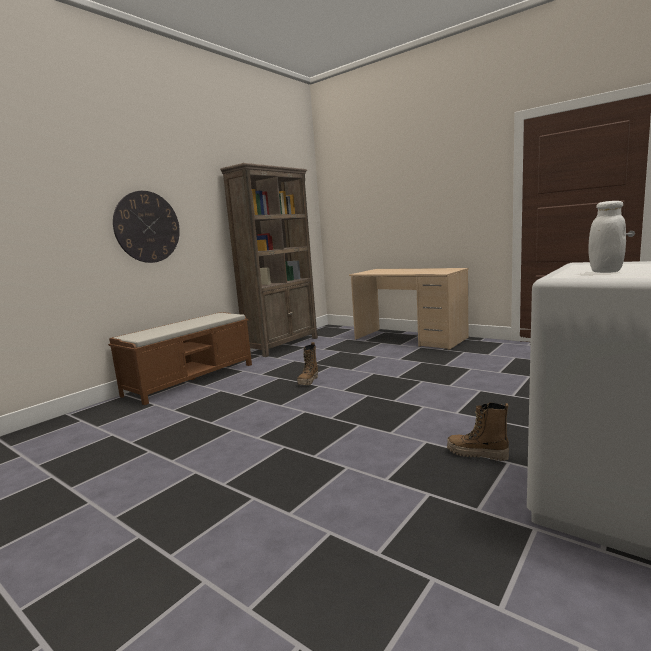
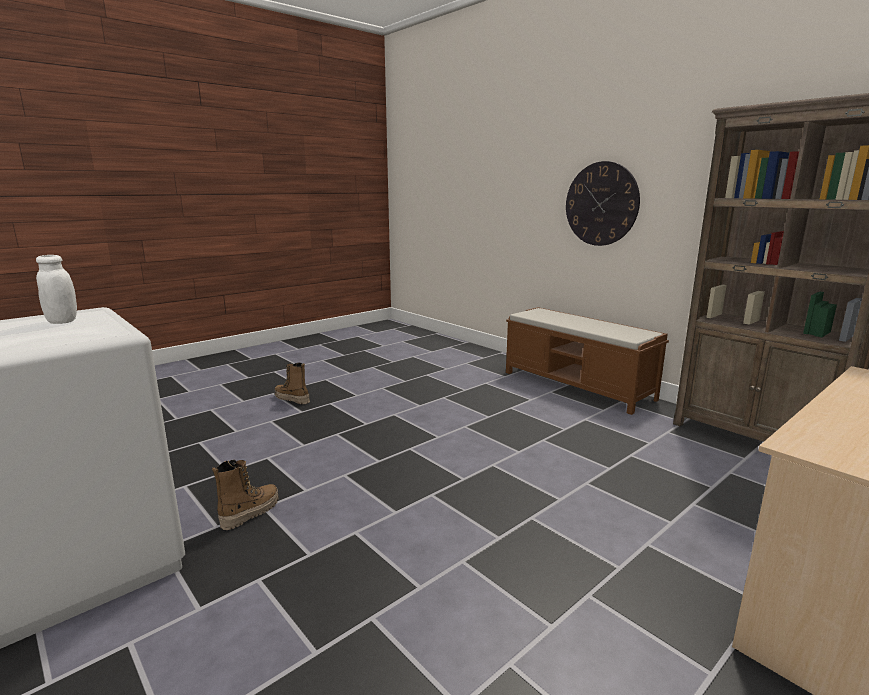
camera: 100 degrees right, 5 degrees up
(308, 381) = (541, 446): boot -> boot (292, 399)

